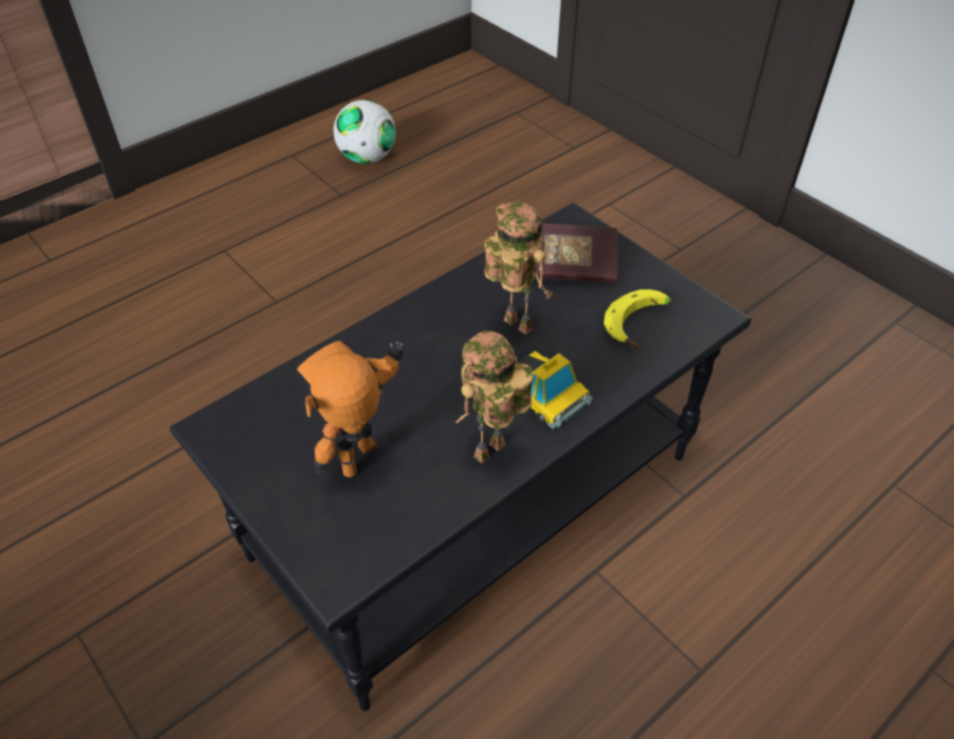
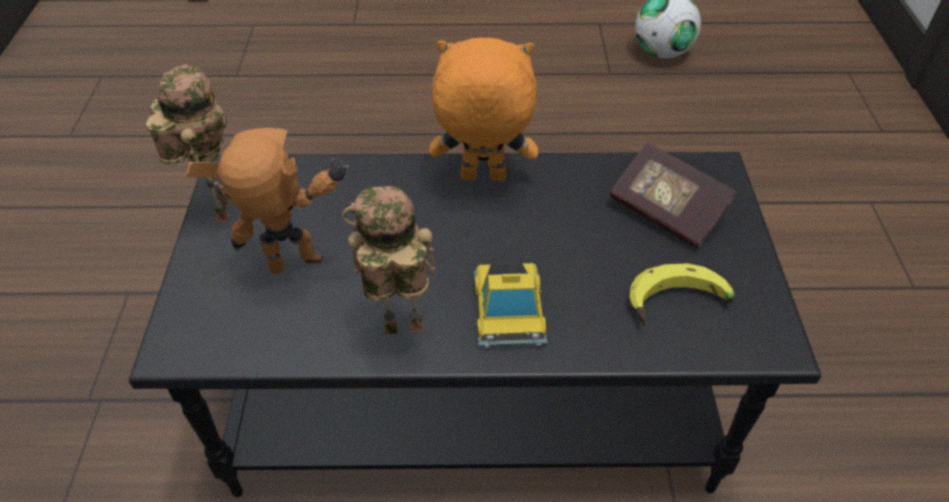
camera: 40 degrees right, 0 degrees up
(426, 315) = (482, 178): none -> orange plush toy
(513, 325) = (549, 232): toy robot -> toy robot (219, 209)

